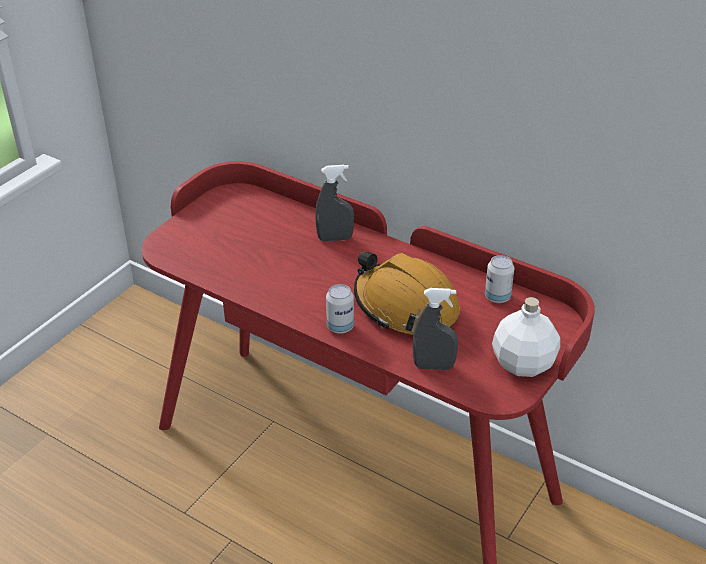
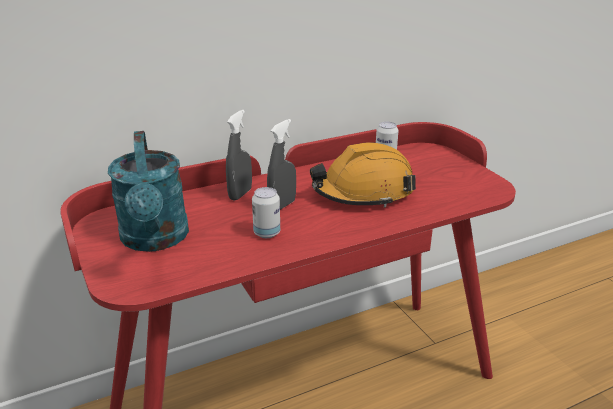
camera: 60 degrees left, 10 degrees down
(228, 231) = (155, 240): none -> turquoise watering can
(340, 327) = (362, 225): can -> can (267, 233)
(433, 366) = (444, 202): grey spray bottle -> grey spray bottle (282, 205)
(522, 363) = (465, 173): white bottle -> none

